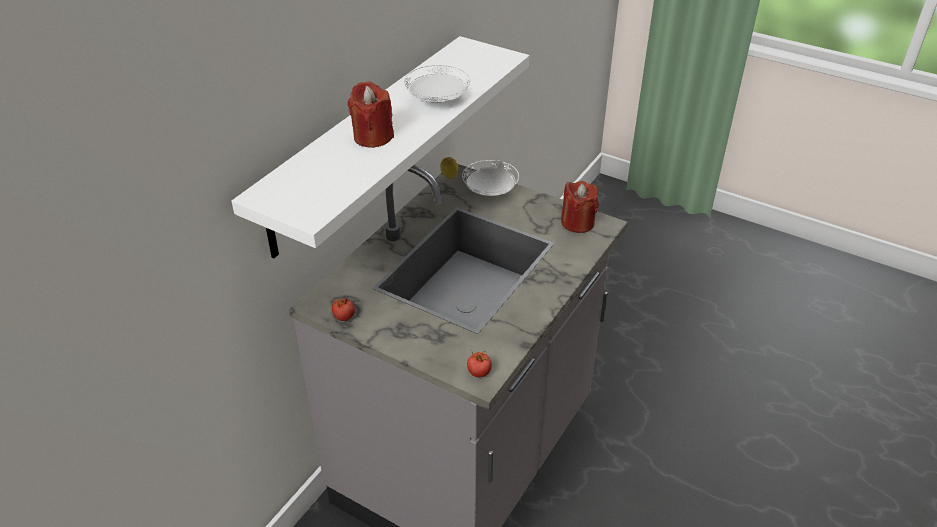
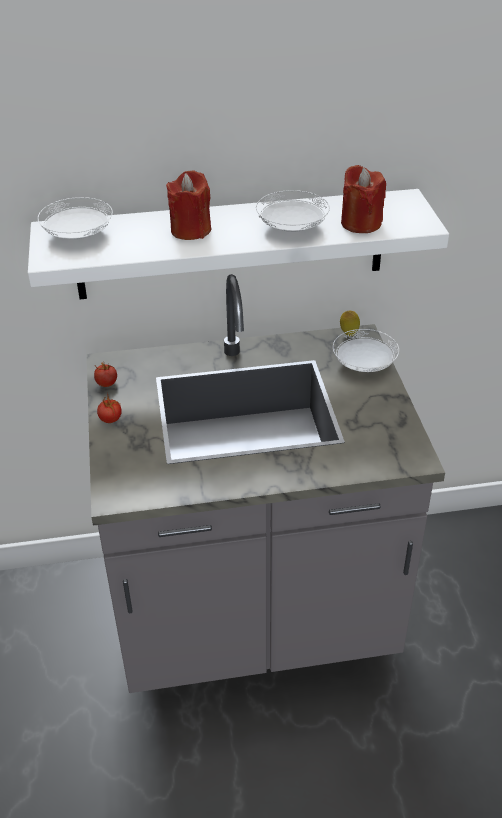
camera: 50 degrees right, 0 degrees up
(298, 188) = (78, 236): none -> white plate
(479, 372) = (120, 491): tomato -> tomato (110, 419)
(577, 223) = (394, 441): red candle -> red candle (361, 223)

